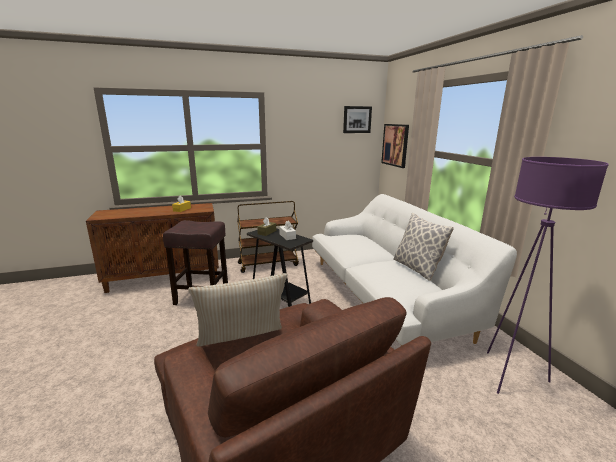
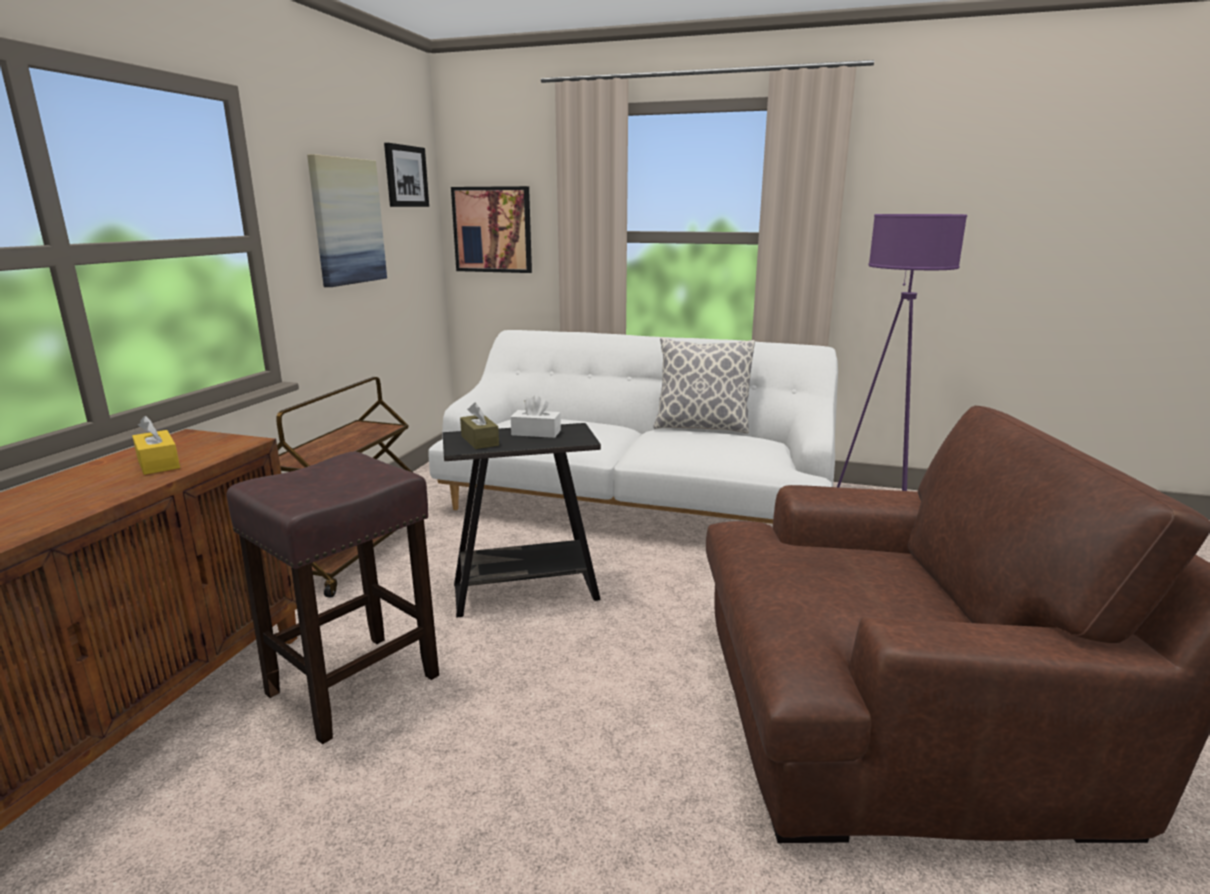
camera: 55 degrees left, 0 degrees up
(242, 346) = (842, 596): beige pillow -> none
(314, 139) = (347, 221): none -> picture

